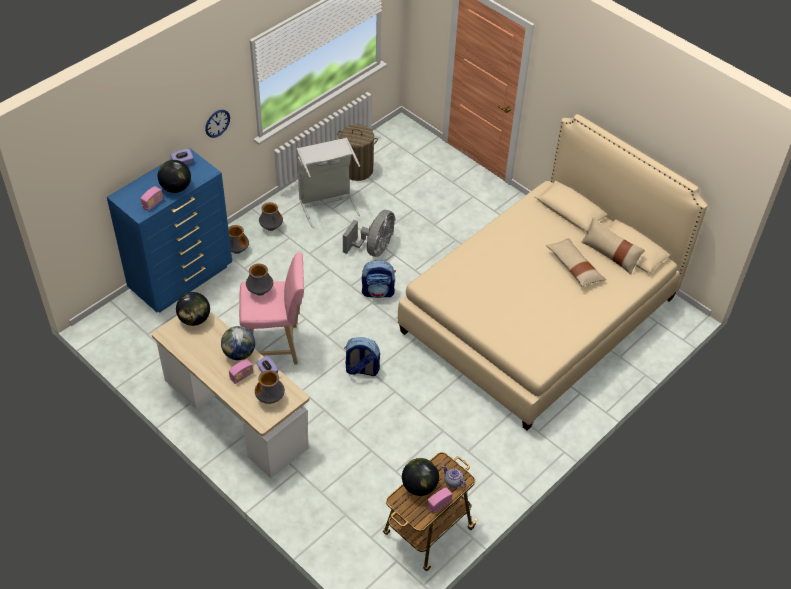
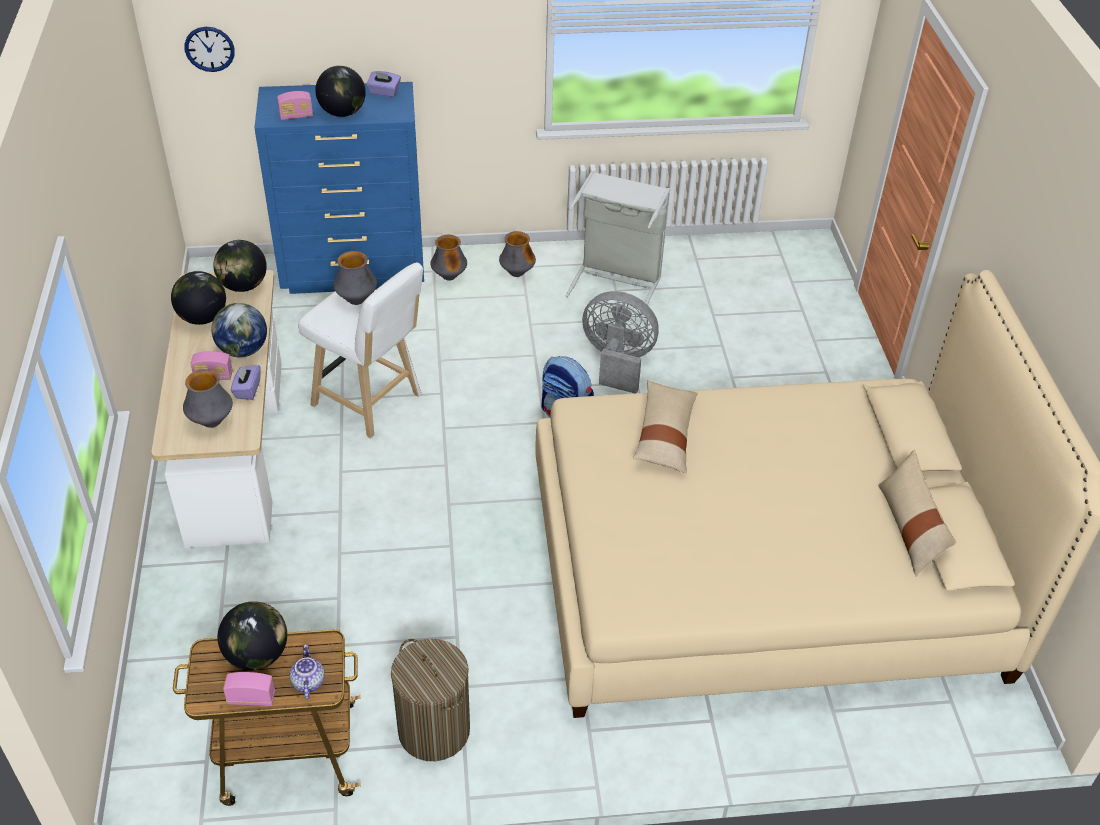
camera: 40 degrees right, 5 degrees down
(195, 349) = (203, 318): none -> globe
(217, 123) = (469, 68): wall clock -> wall clock (209, 49)
(276, 345) = (371, 403): pink stool -> white stool
(357, 170) = (697, 264): laundry basket -> laundry basket (434, 730)
(361, 370) = (439, 493): backpack -> none
(373, 249) = (617, 362): grey fan -> grey fan turned 135 degrees counterclockwise
(574, 267) = (829, 512): beige pillow -> beige pillow (665, 435)

